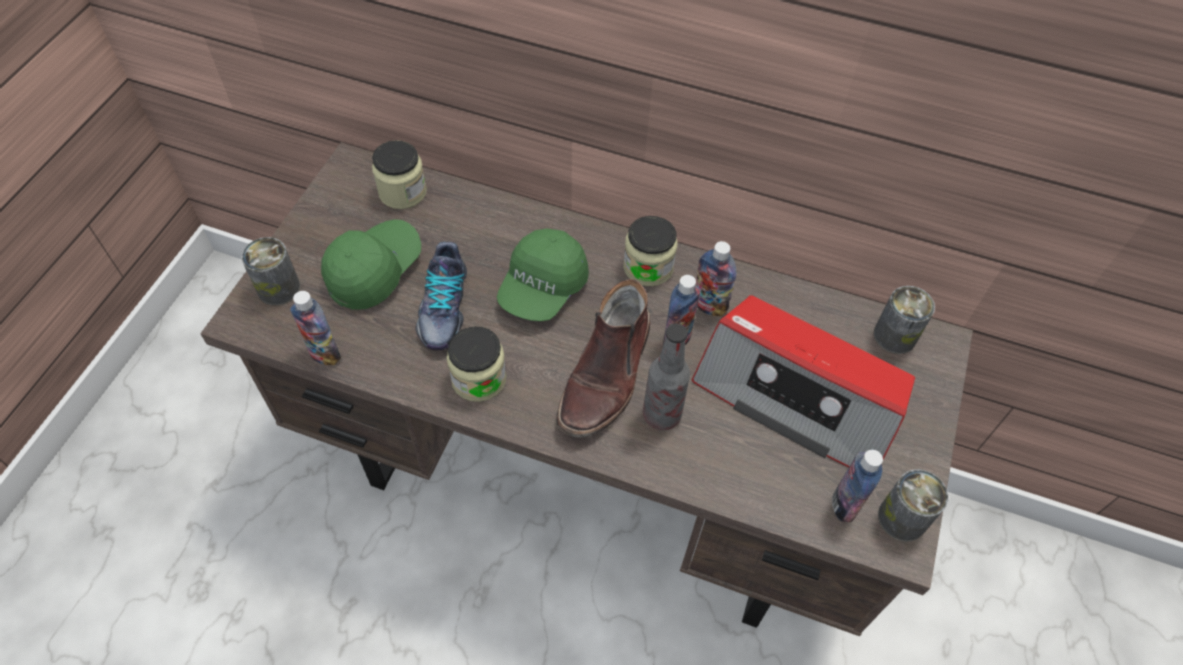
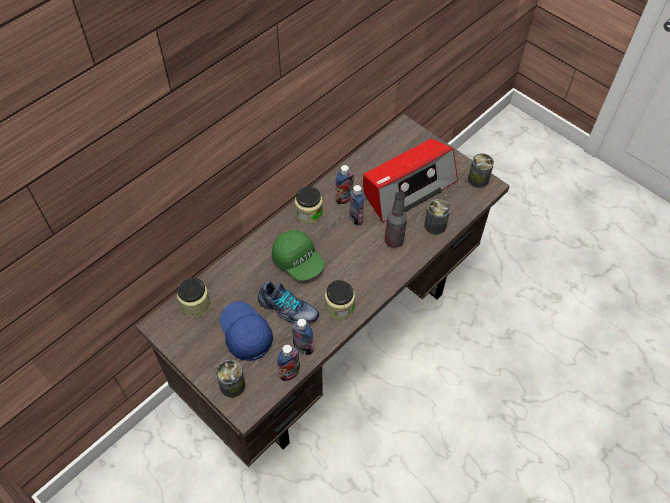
camera: 65 degrees left, 0 degrees up
(374, 271) = (246, 334): green cap -> blue cap
(607, 375) = (363, 253): brown boot -> none
(844, 504) = (464, 195): bottle -> bottle (303, 348)
(894, 336) = (393, 140): can -> can (435, 225)

